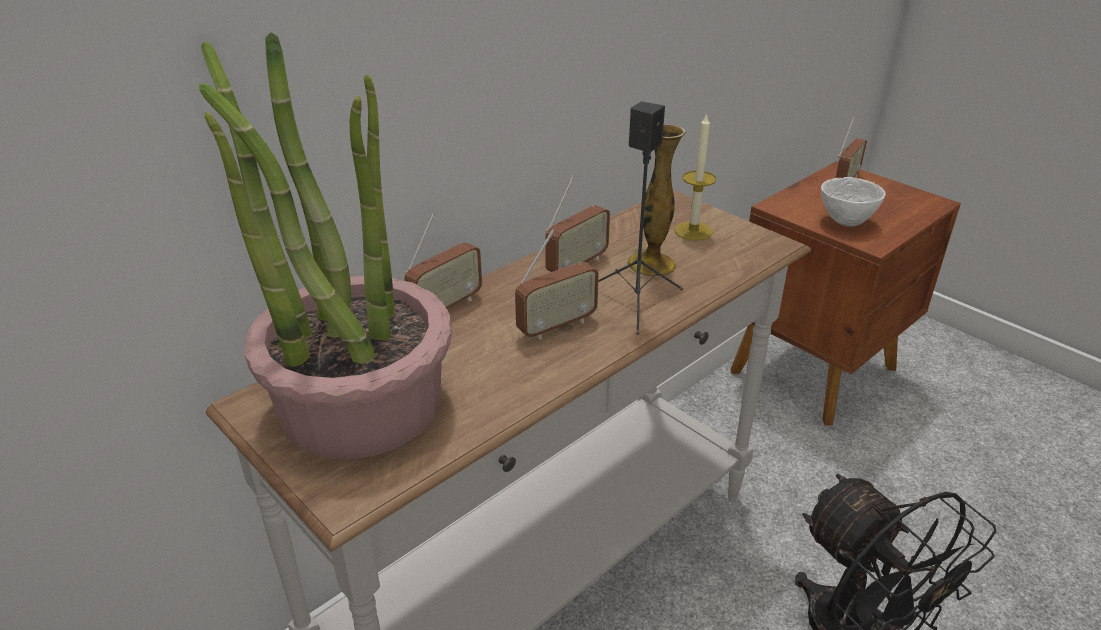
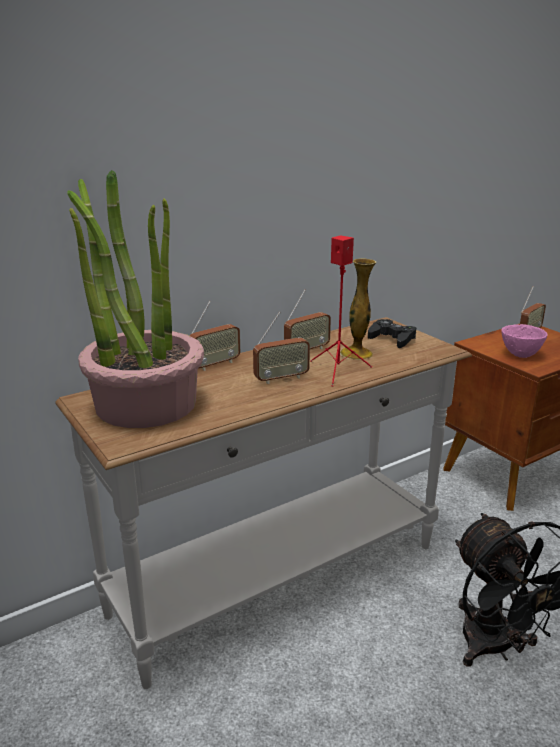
camera: 10 degrees right, 10 degrees down
(637, 301) = (338, 370): black speaker -> red speaker
(693, 231) = (392, 339): candle -> black game controller
(846, 222) = (520, 355): white bowl -> pink bowl

